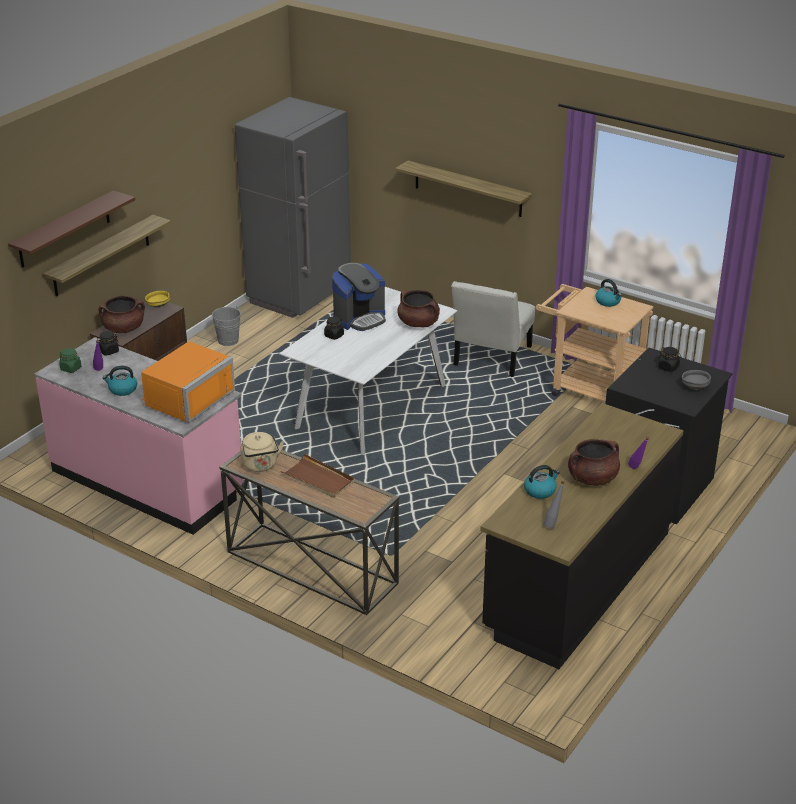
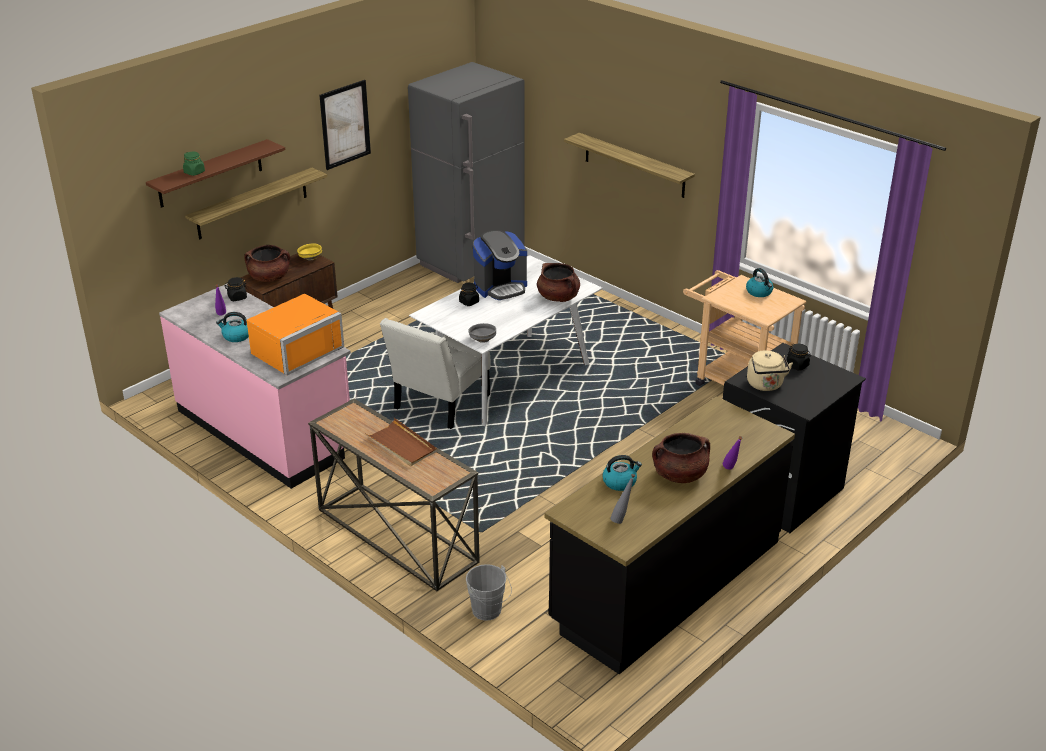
camera: 10 degrees right, 0 degrees up
(71, 368) = (195, 311): green jar -> green jar (194, 172)
(180, 169) = (345, 124): none -> picture
(230, 341) = (389, 301): grey bucket -> grey bucket (488, 612)
(260, 466) = (349, 426): beige kettle -> beige kettle (766, 385)
(491, 358) = (643, 341): white chair -> white chair (438, 404)
(694, 387) = (819, 389): grey bowl -> grey bowl (482, 339)

